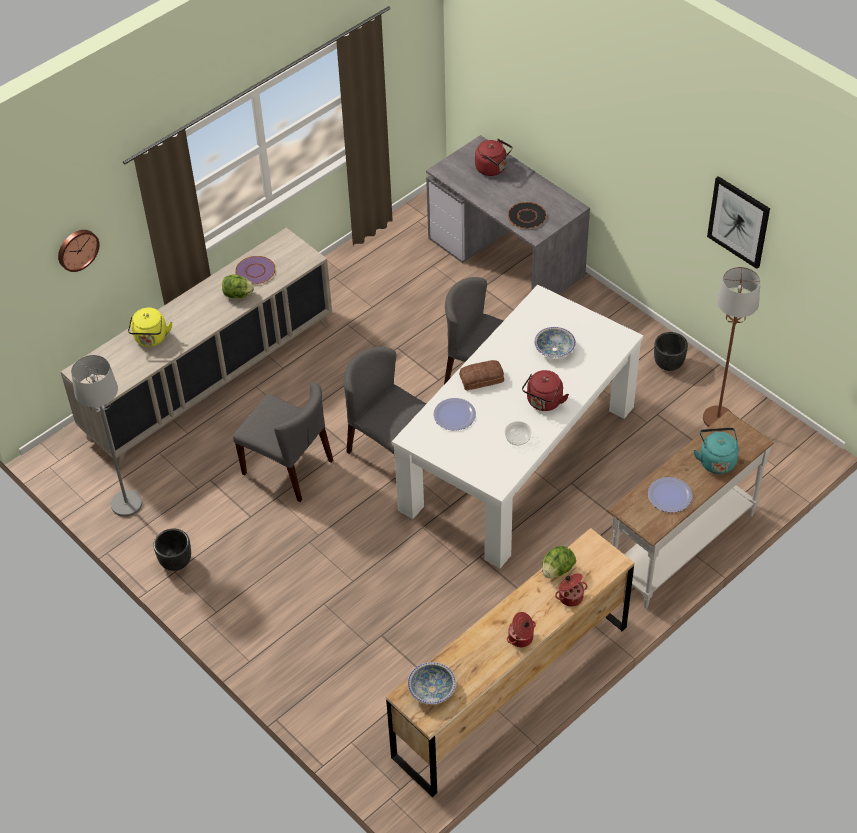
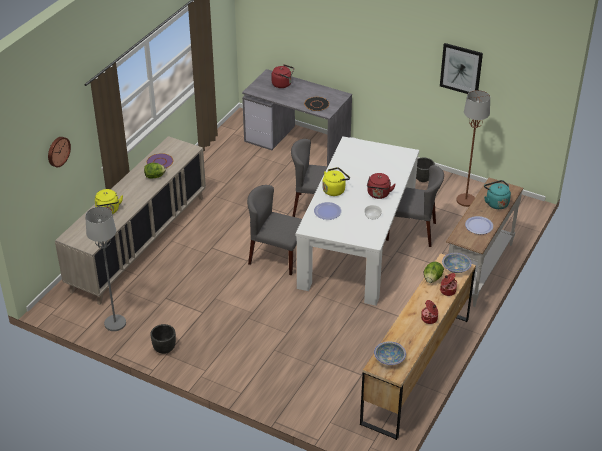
camera: 20 degrees left, 10 degrees down
(288, 467) = (214, 280): grey chair -> grey chair (411, 231)
(482, 379) = (335, 190): bread -> yellow kettle
(554, 349) = (370, 166): bowl -> bowl (456, 268)

